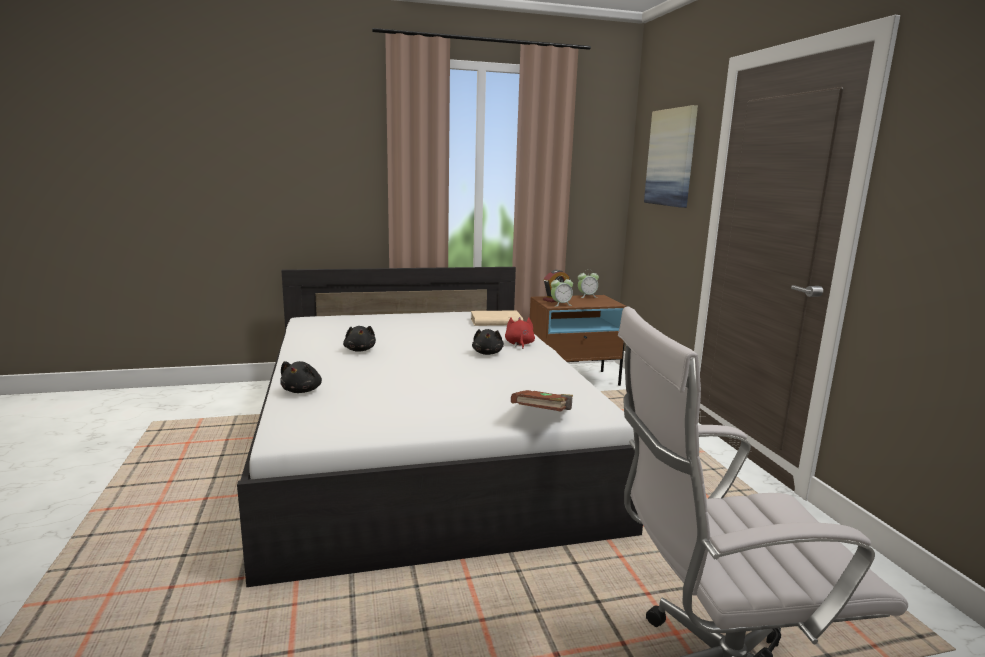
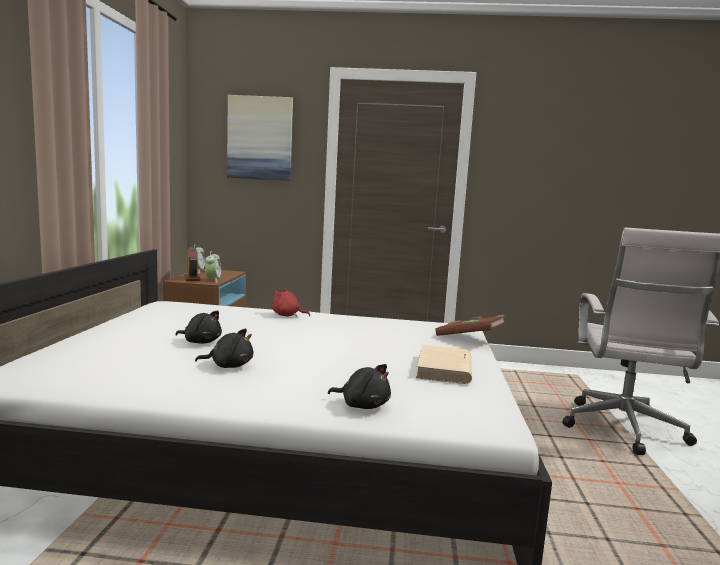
camera: 70 degrees left, 5 degrees down
(487, 353) = (302, 327): black plush toy -> black plush toy (201, 342)
(495, 322) = (200, 309): beige book -> beige book (444, 369)

